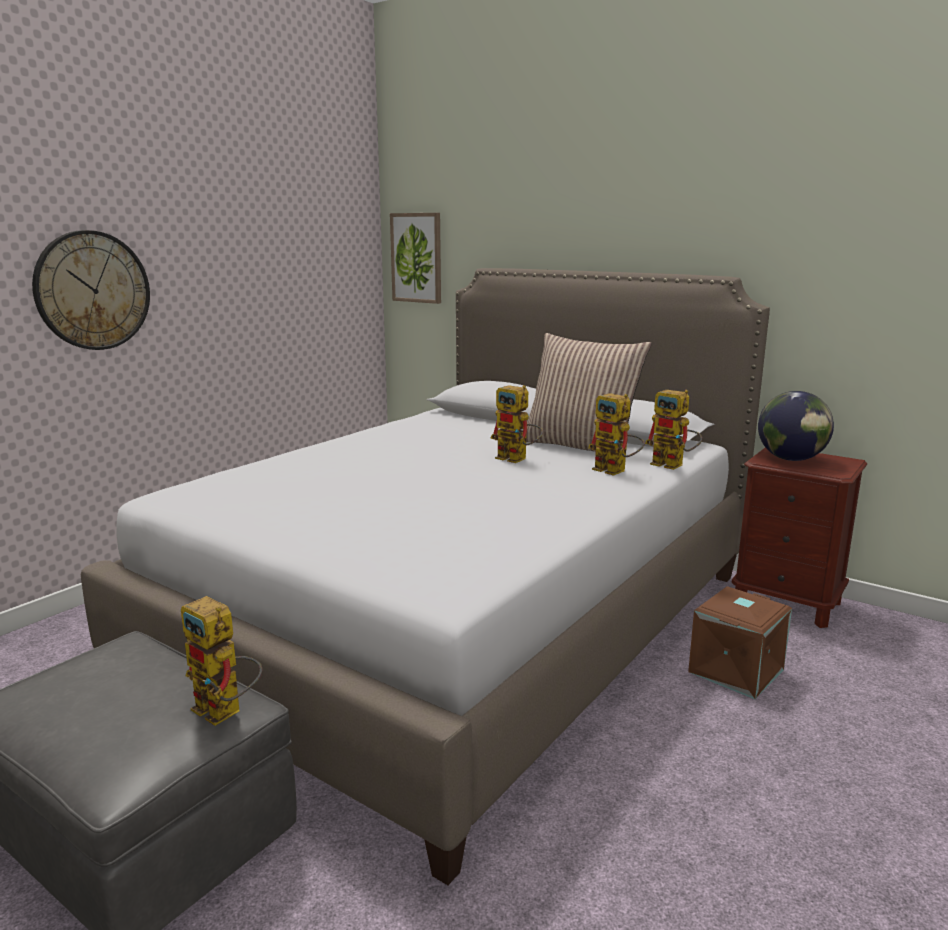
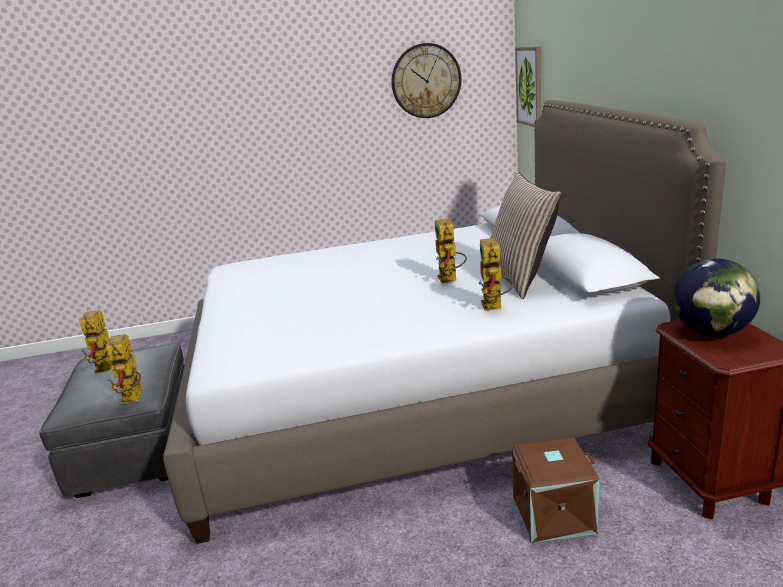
camera: 45 degrees right, 5 degrees up
(92, 290) = (261, 129): wall clock -> wall clock (426, 81)
(674, 465) = (554, 313): toy robot -> toy robot (106, 369)

